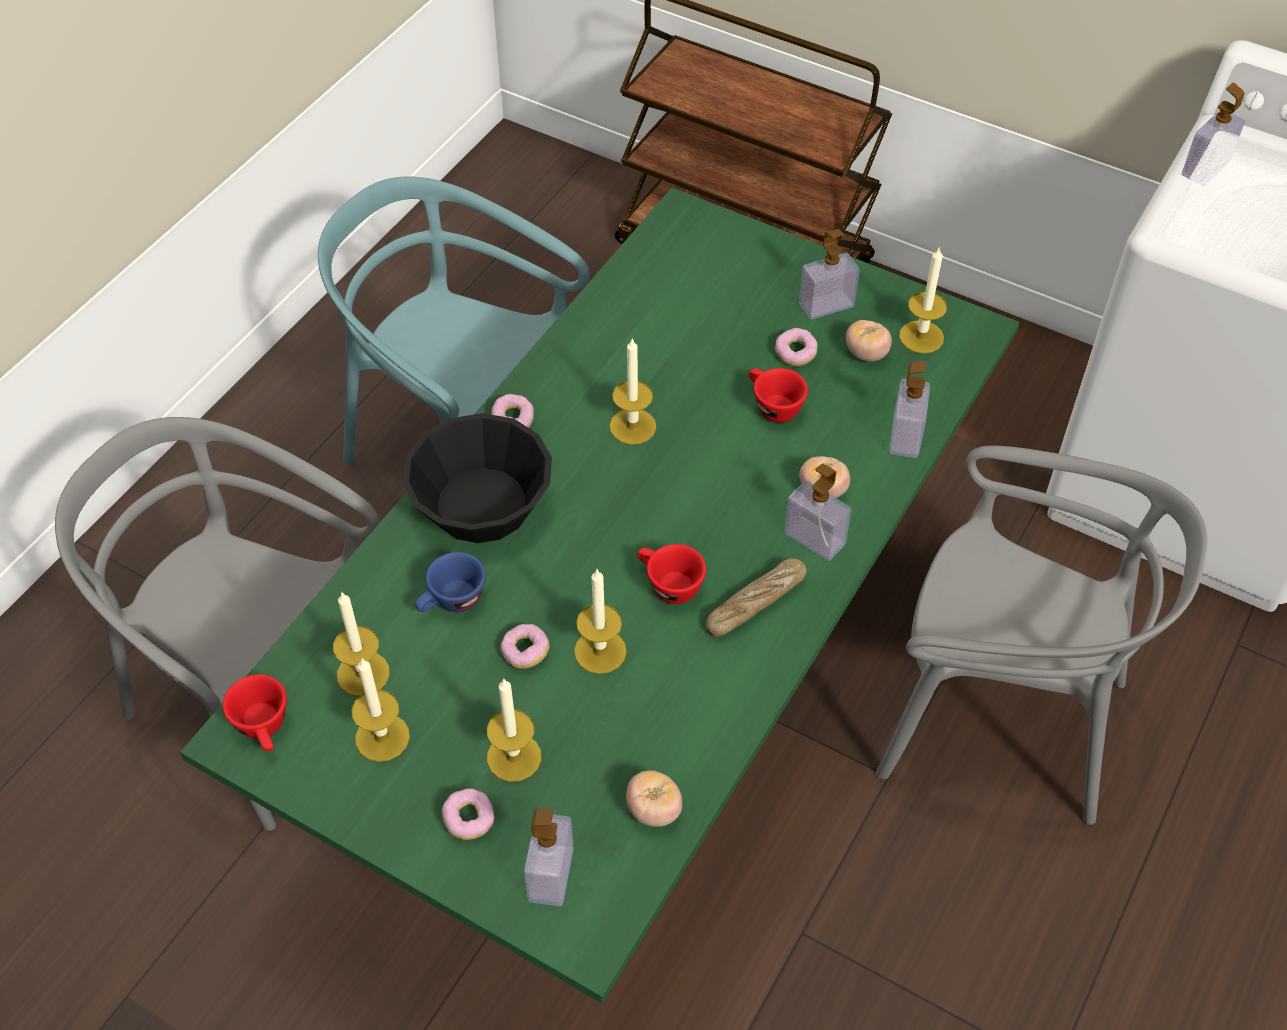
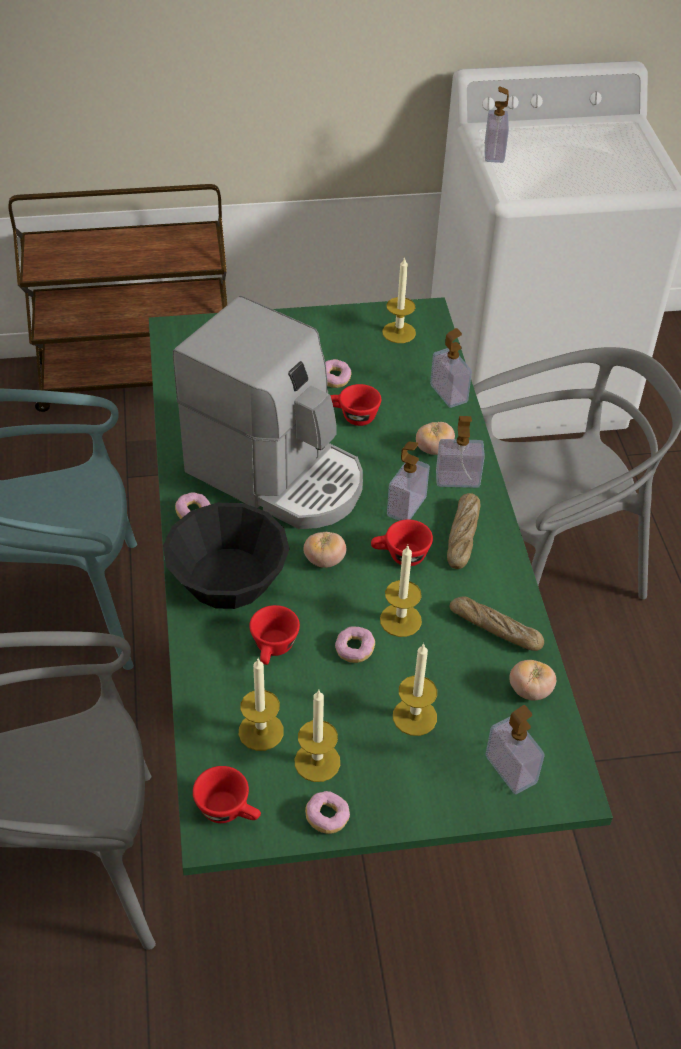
camera: 40 degrees left, 5 degrees down
(452, 602) = (273, 649): blue cup -> red cup
(469, 820) = (427, 773): donut -> donut (327, 817)
(632, 426) = (278, 475): candle -> coffee machine
(685, 723) = (495, 629): none -> bread
(826, 305) = (323, 341): soap dispenser -> soap dispenser (406, 506)
(866, 354) = (377, 358): tomato -> tomato (324, 560)

